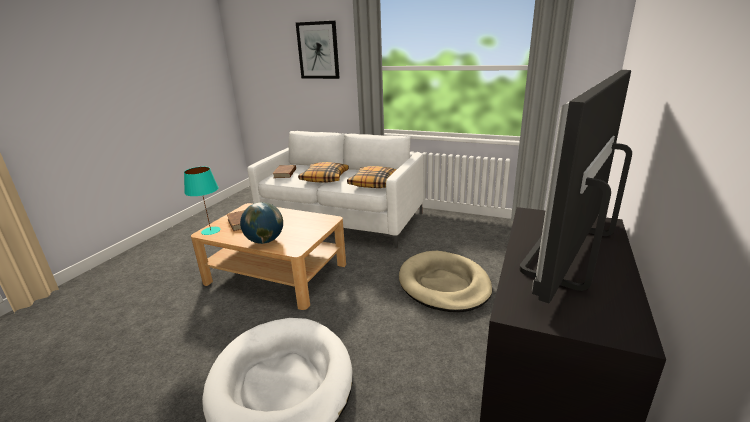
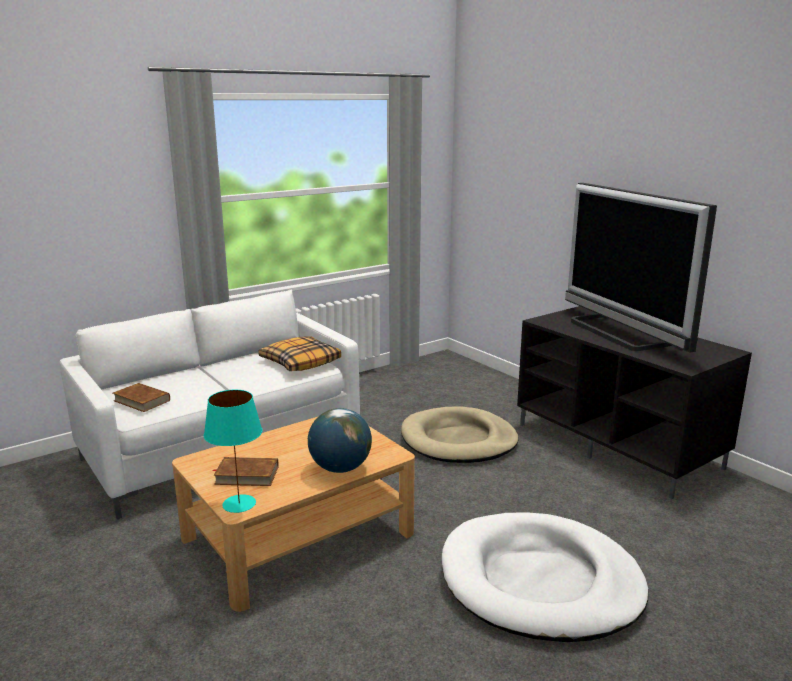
camera: 60 degrees left, 5 degrees down
(318, 50) = (85, 179): picture -> none
(325, 178) = (218, 382): pillow -> none

